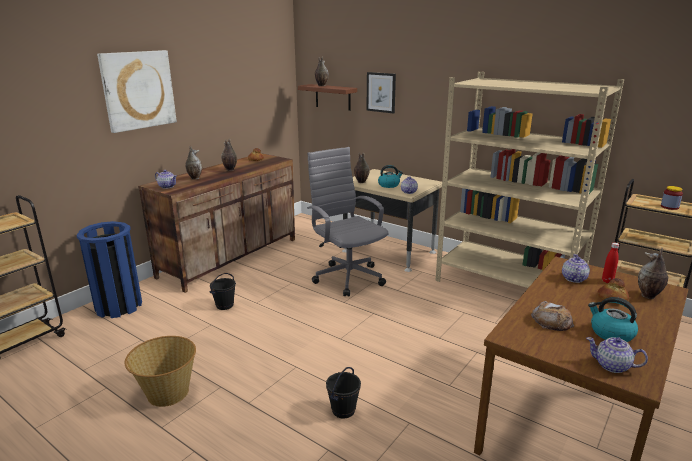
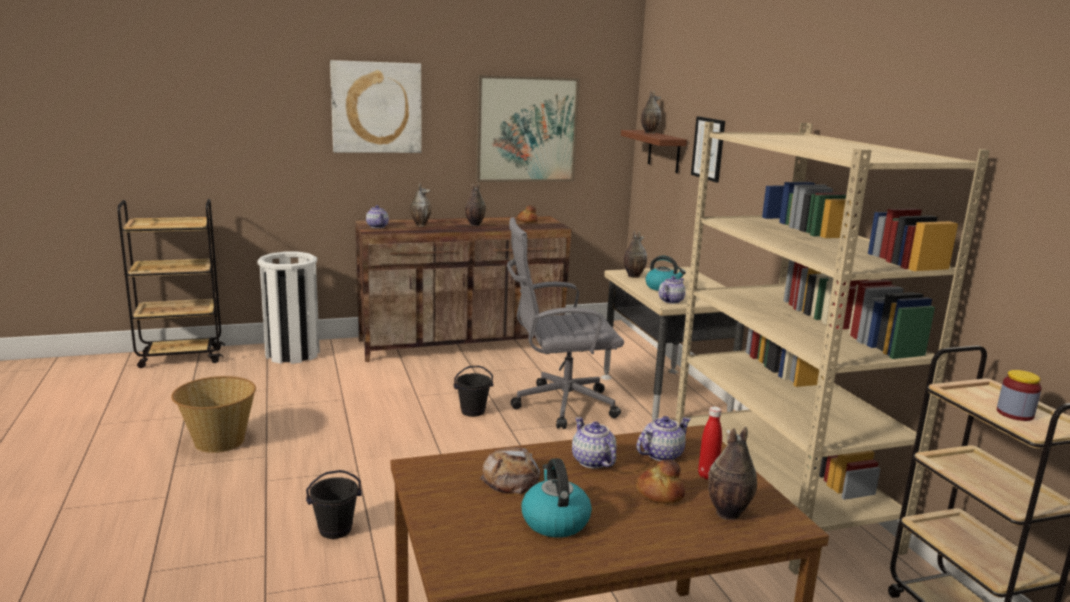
camera: 35 degrees right, 5 degrees down
(119, 306) = (292, 354): blue trash can -> white trash can
(225, 306) = (382, 387): black bucket -> black bucket (473, 412)
(238, 93) = (527, 129): none -> picture
(347, 277) = (559, 405): grey office chair -> grey office chair turned 105 degrees counterclockwise
(612, 366) = (466, 546): teapot -> teapot (592, 461)

